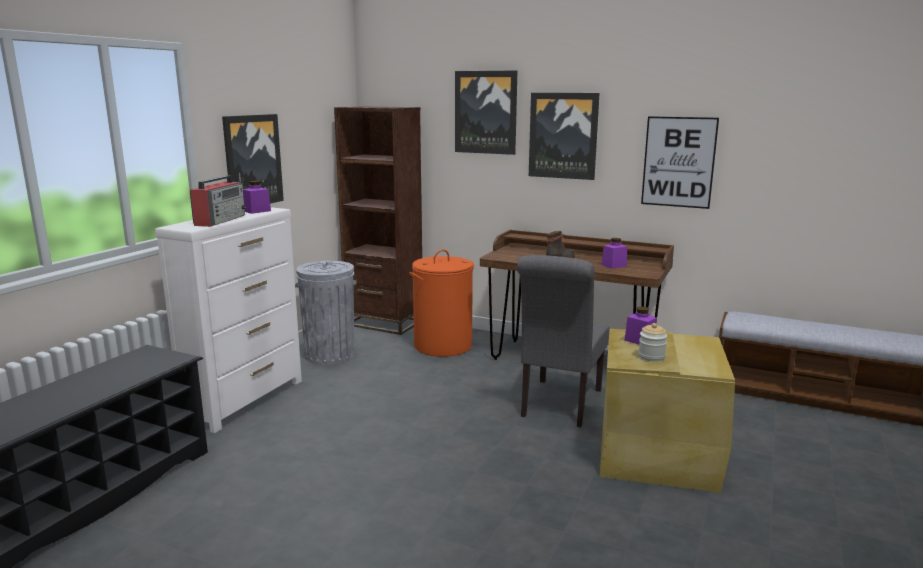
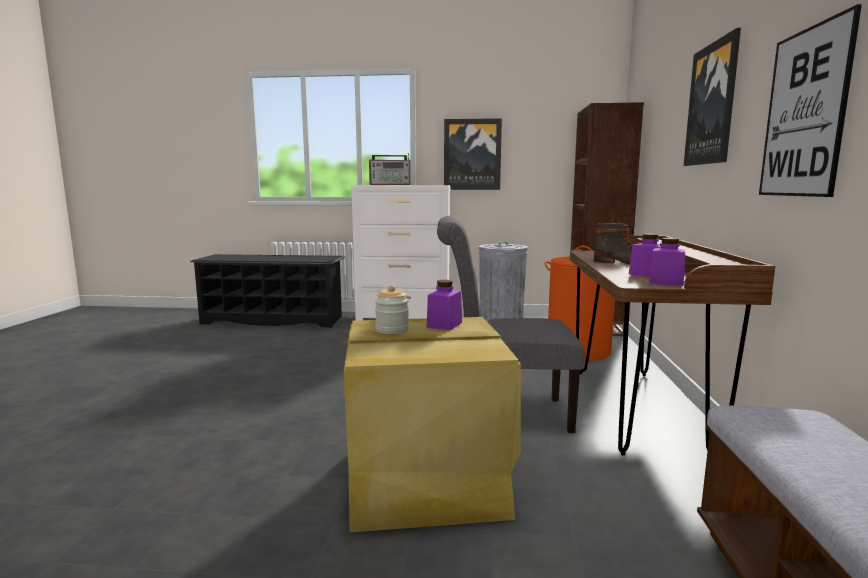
camera: 70 degrees right, 5 degrees down
(257, 211) = (429, 184): purple jar -> purple jar (666, 282)
(486, 112) = (672, 93): picture -> none

